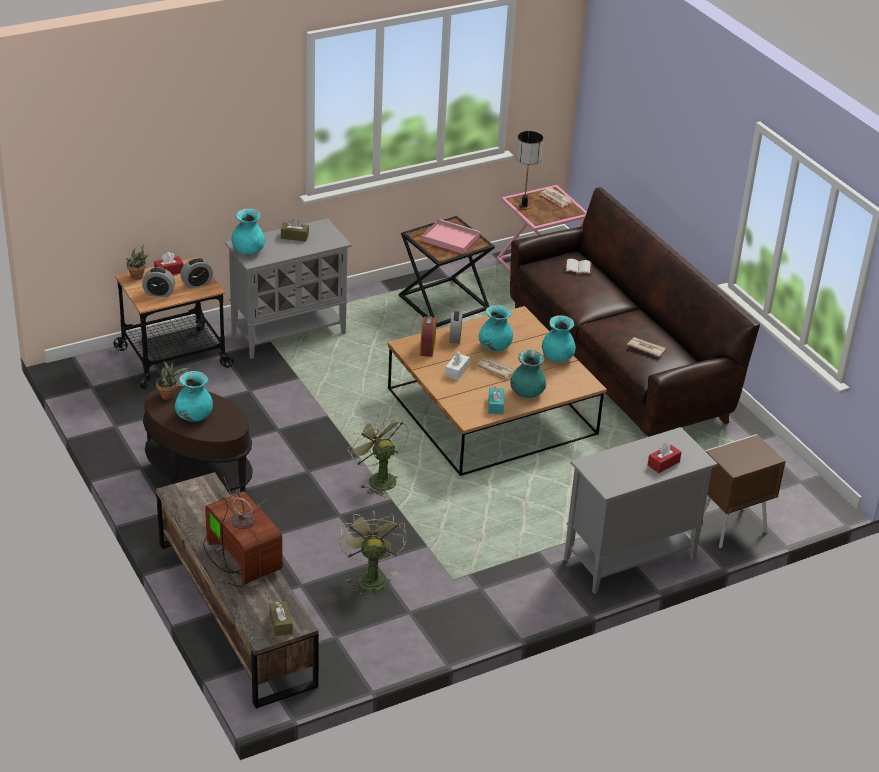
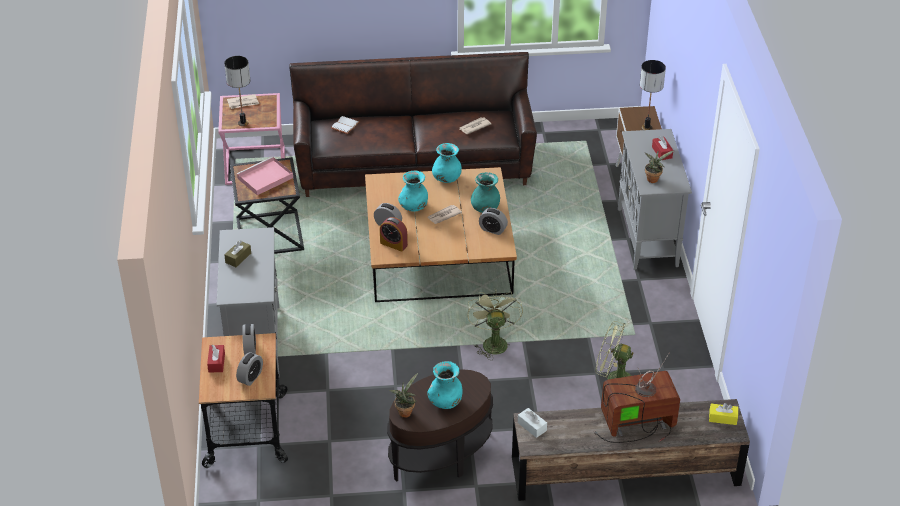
camera: 65 degrees left, 5 degrees up
(138, 276) = (212, 385): potted plant -> potted plant (653, 179)
(248, 251) = (244, 293): turquoise vase -> none
(281, 623) = (722, 418): brown tissue box -> yellow tissue box
(378, 478) = (493, 342): green fan -> green fan turned 90 degrees clockwise
(457, 371) = (435, 237): white tissue box -> white tissue box (532, 426)
(495, 405) = (493, 229): turquoise tissue box -> alarm clock
(735, 462) = (647, 128): none -> table lamp

